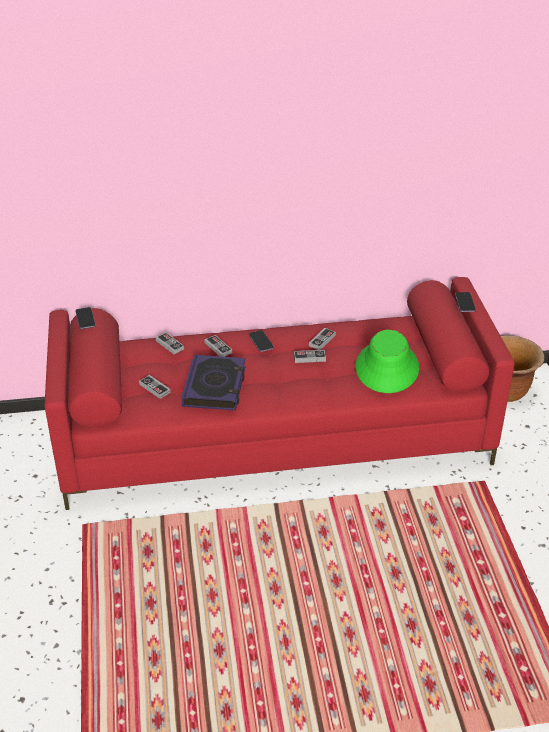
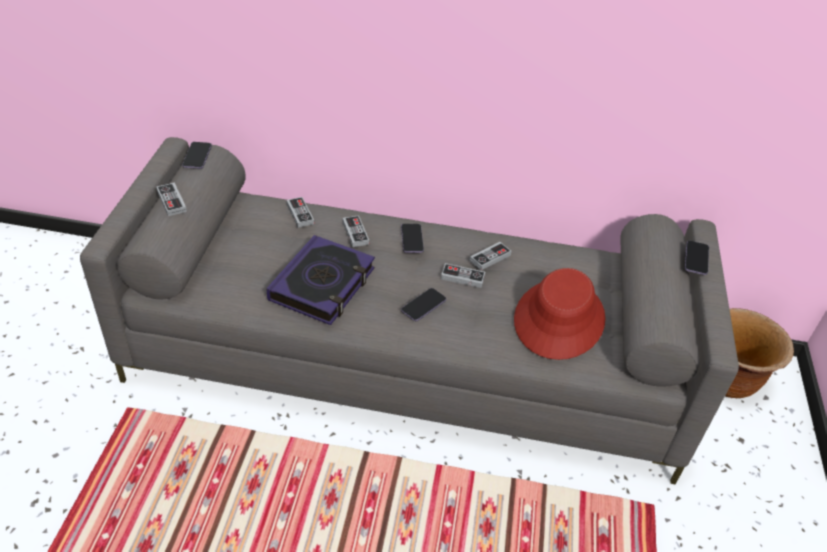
camera: 15 degrees right, 5 degrees up
(154, 388) = (249, 266): game controller -> game controller (171, 201)
(275, 438) = (408, 360): red sofa -> grey sofa
(292, 382) = (423, 306): none -> phone
(387, 368) = (559, 319): green hat -> red hat

